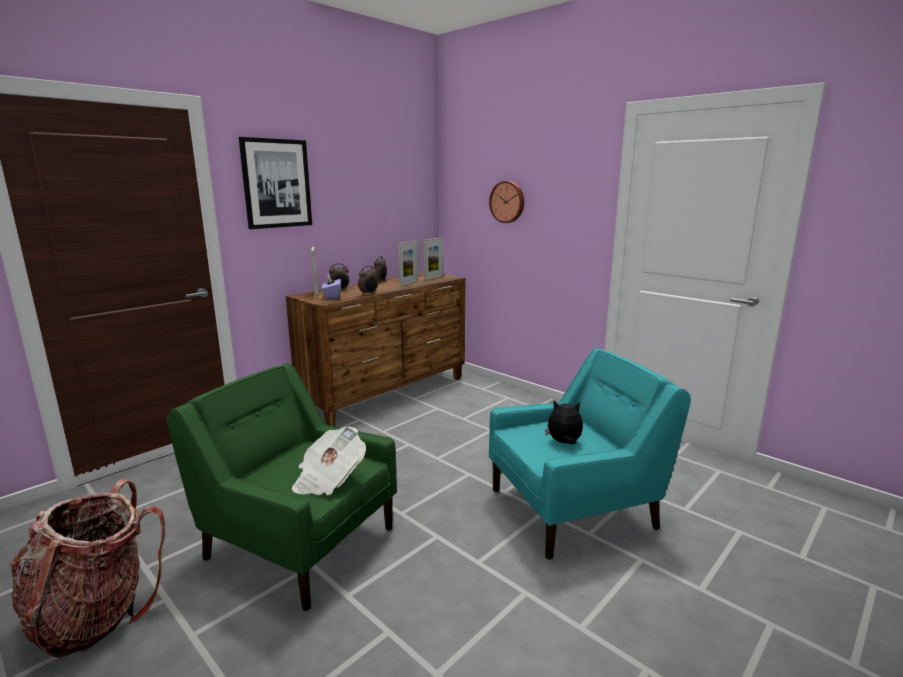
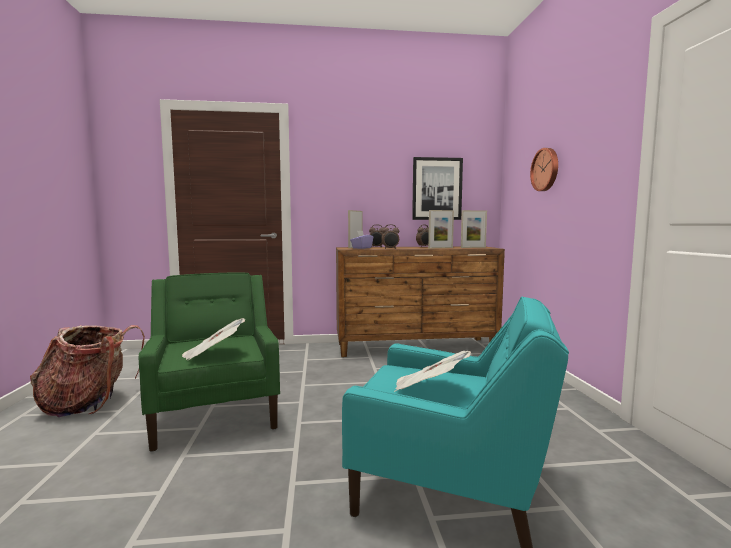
camera: 40 degrees right, 10 degrees down
(276, 183) = (338, 162): picture -> picture (437, 189)
(564, 442) = (428, 390): plush toy -> newspaper

